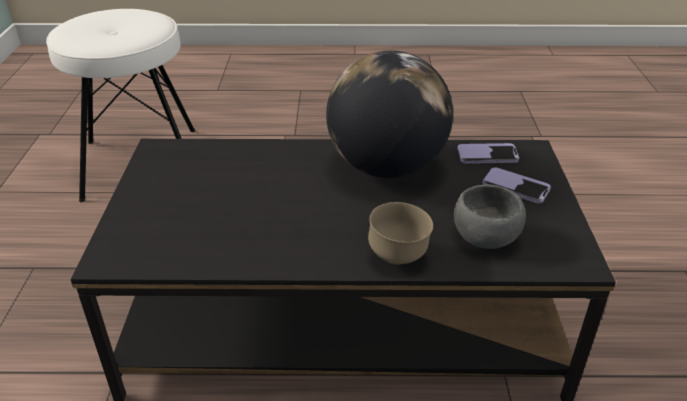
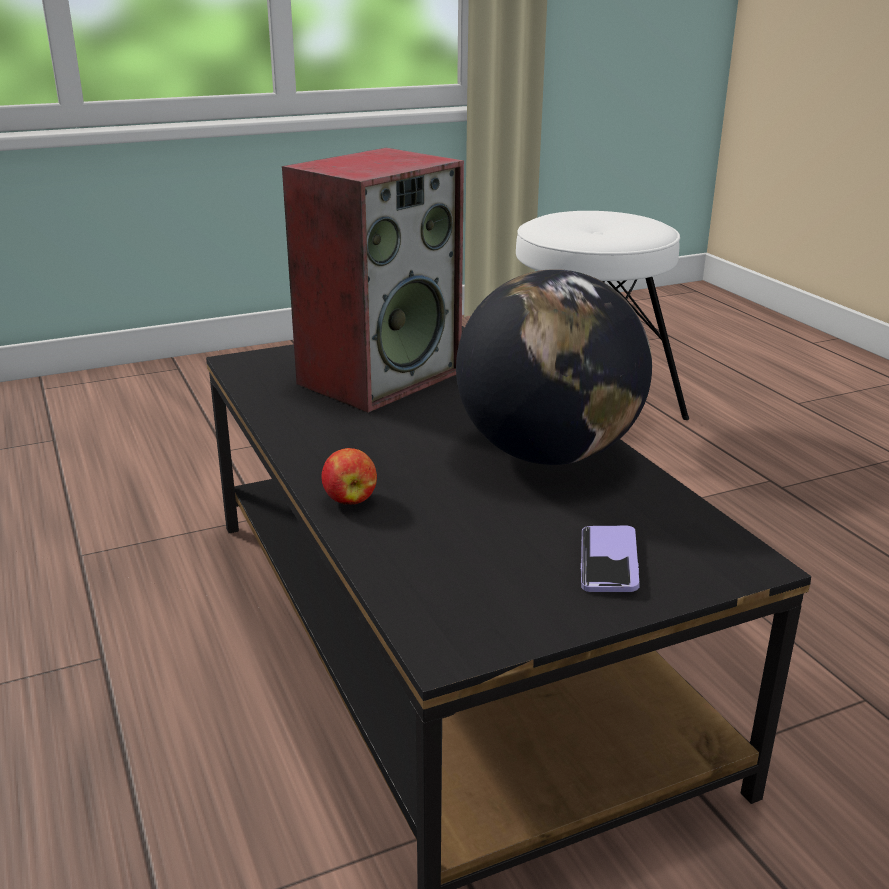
camera: 65 degrees right, 10 degrees down
(213, 197) = (380, 377): none -> speaker
(398, 257) = (349, 499): brown bowl -> apple
(486, 237) = (447, 554): grey bowl -> none
(487, 155) = (676, 523): phone -> none

